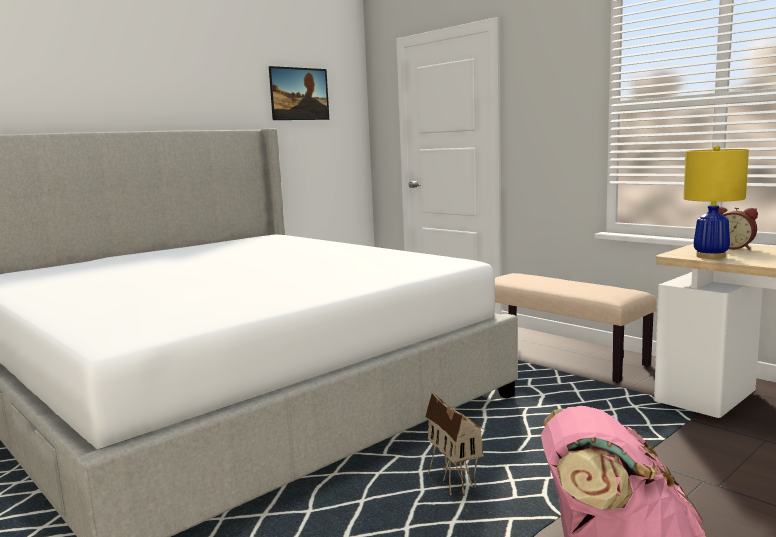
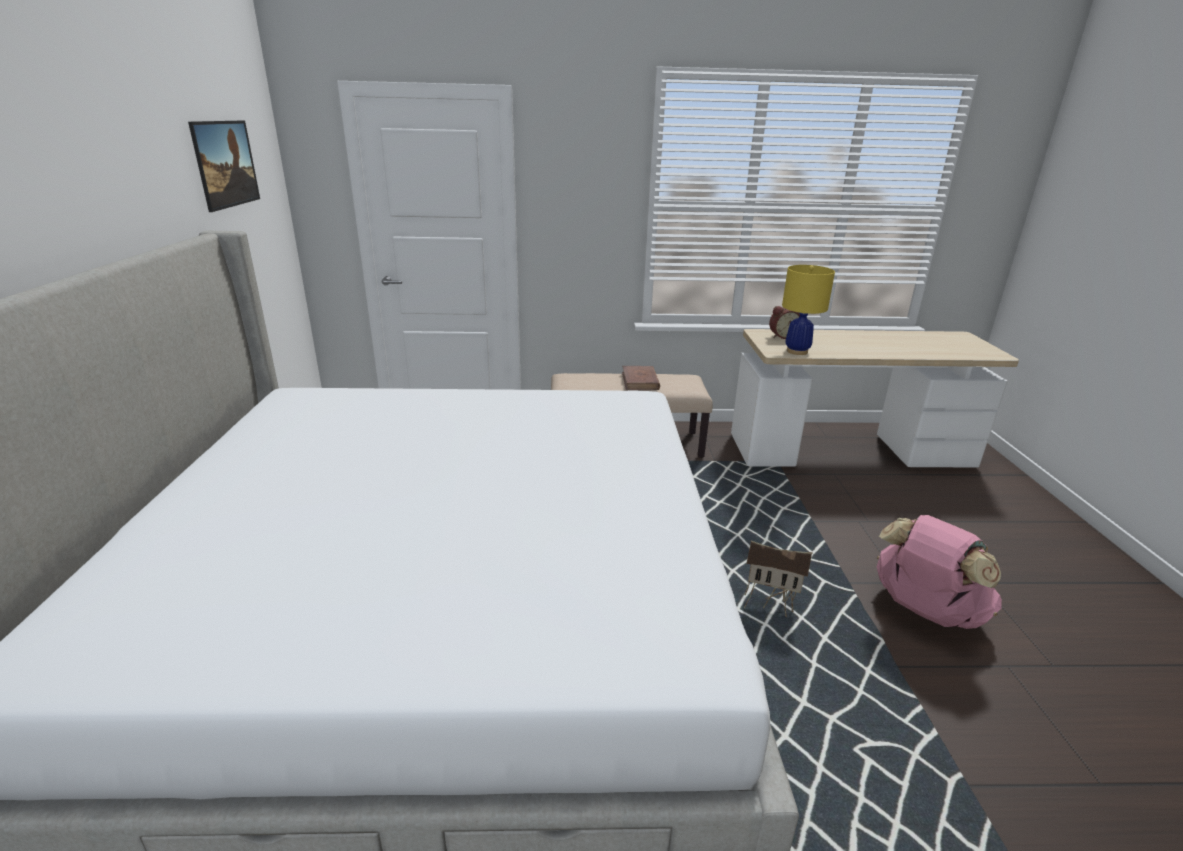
camera: 50 degrees left, 15 degrees up
(569, 285) = (640, 381): none -> brown book

